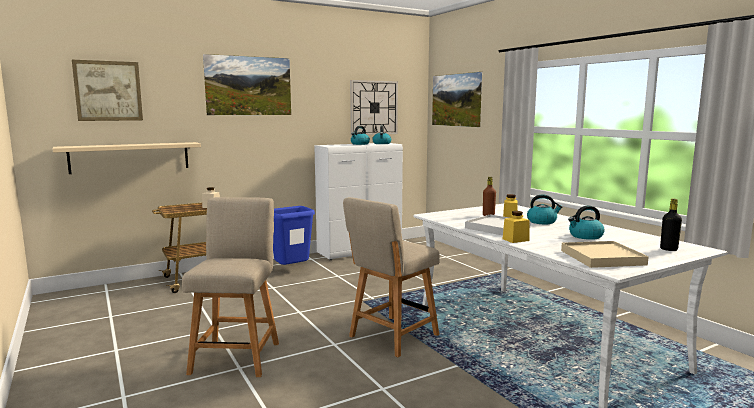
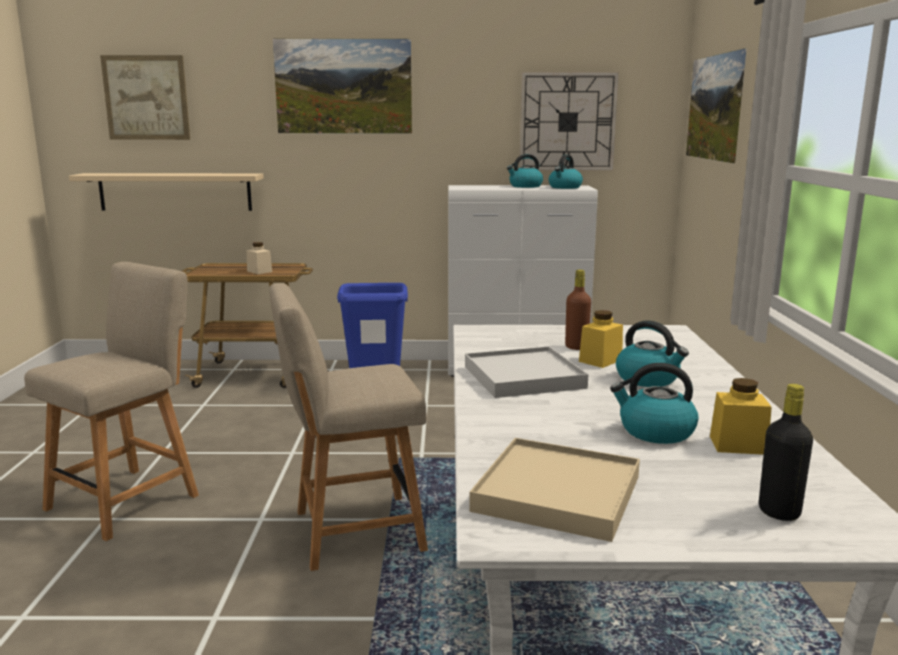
camera: 30 degrees right, 5 degrees up
(515, 240) = (491, 410): yellow jar -> yellow jar (738, 445)

